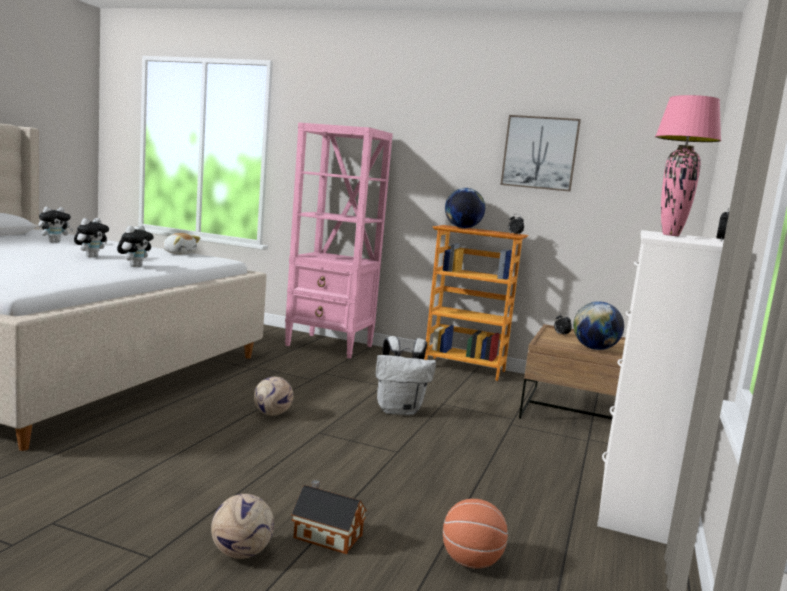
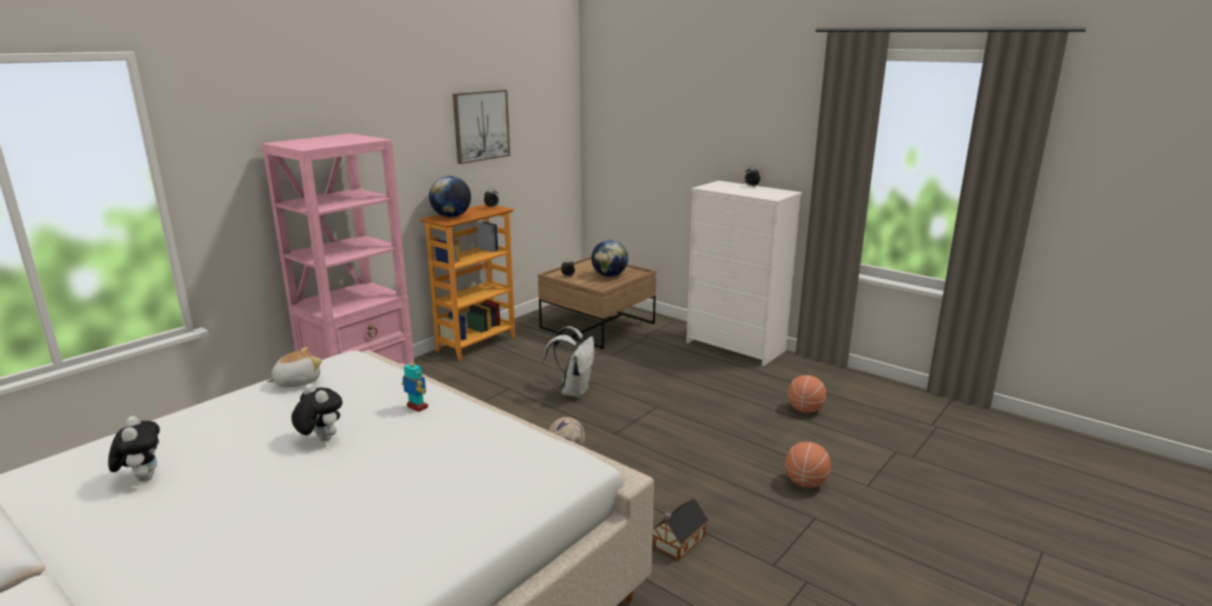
camera: 70 degrees left, 10 degrees up
(135, 266) = (417, 407): plush toy -> toy robot
(240, 553) = (805, 483): football -> basketball
(326, 535) = (781, 450): toy house -> toy house (677, 542)
(670, 235) = (730, 189): pink table lamp -> none

